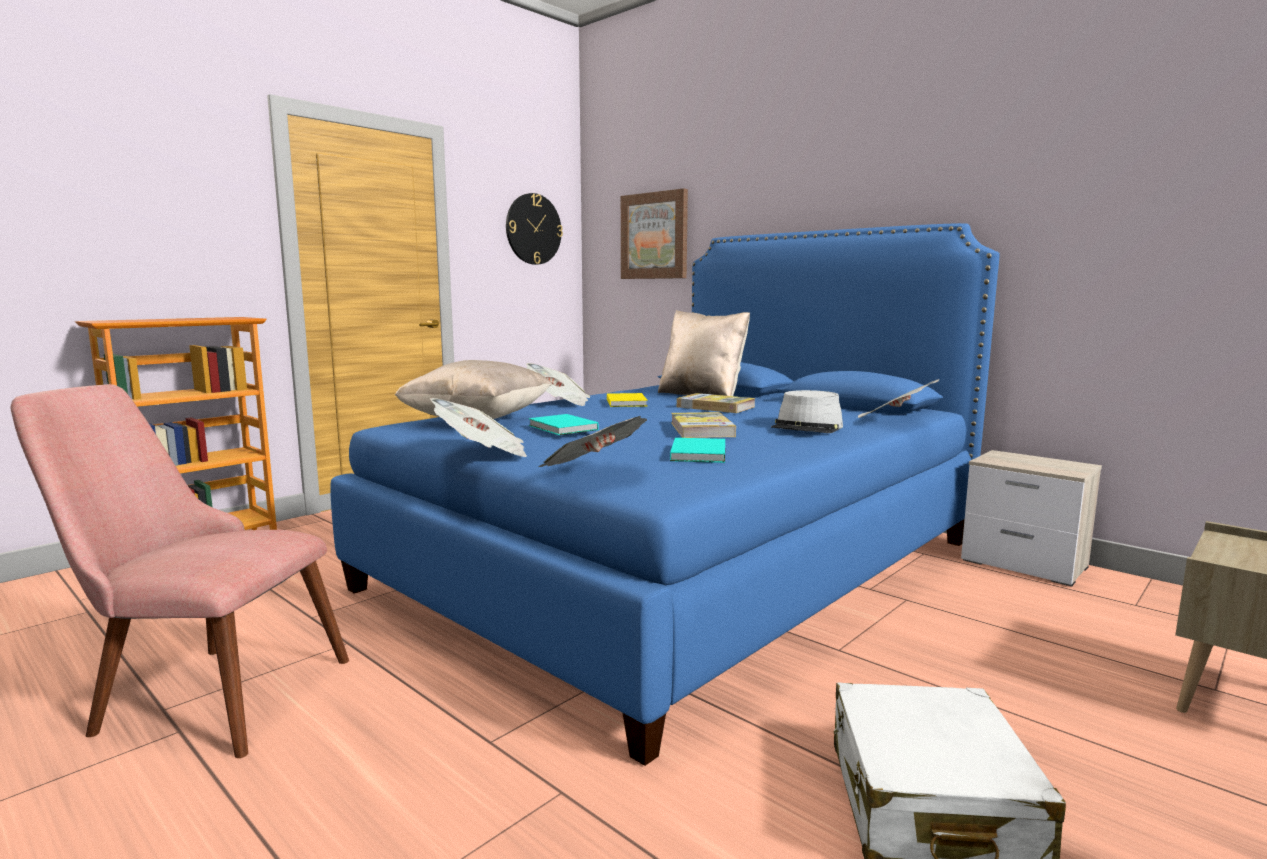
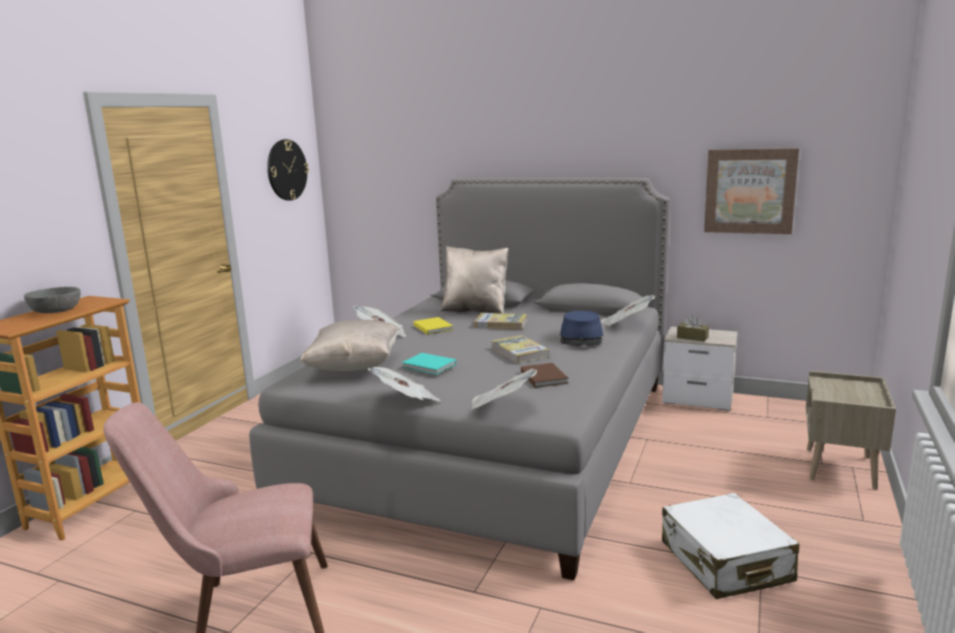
camera: 20 degrees left, 5 degrees up
(183, 318) = (56, 310): none -> grey bowl
(654, 236) = (394, 172): picture -> picture (750, 191)
(682, 563) = (493, 440): blue bed -> grey bed
(699, 453) = (544, 377): turquoise book -> brown book
(807, 427) = (581, 338): grey hat -> blue hat
(1017, 463) = (692, 337): none -> brown tissue box

